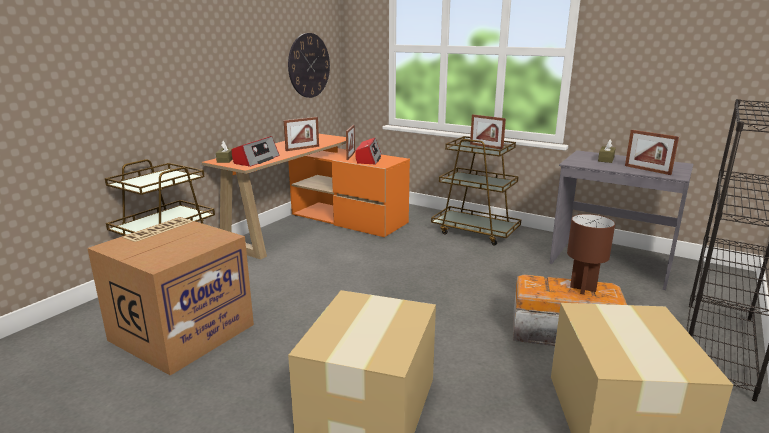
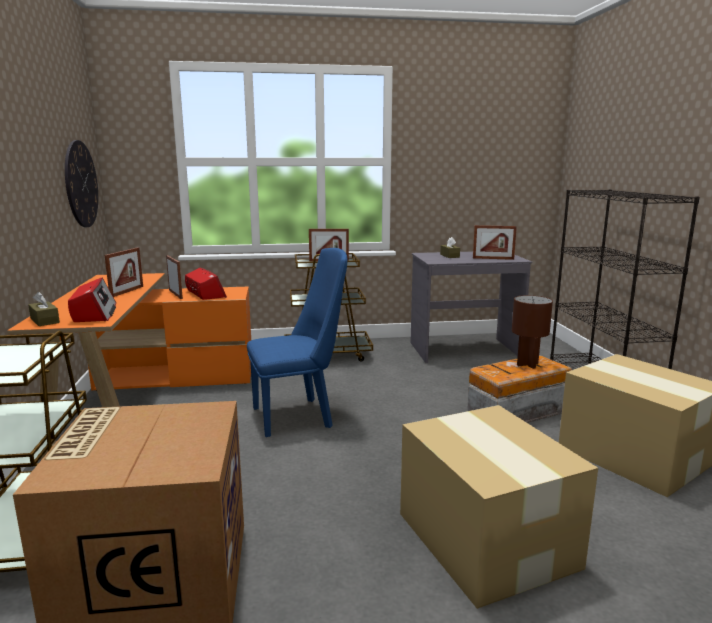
camera: 40 degrees left, 5 degrees down
(383, 271) = (299, 415): none -> blue chair

